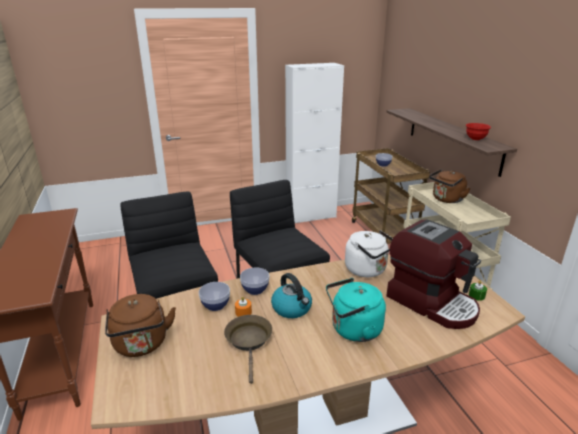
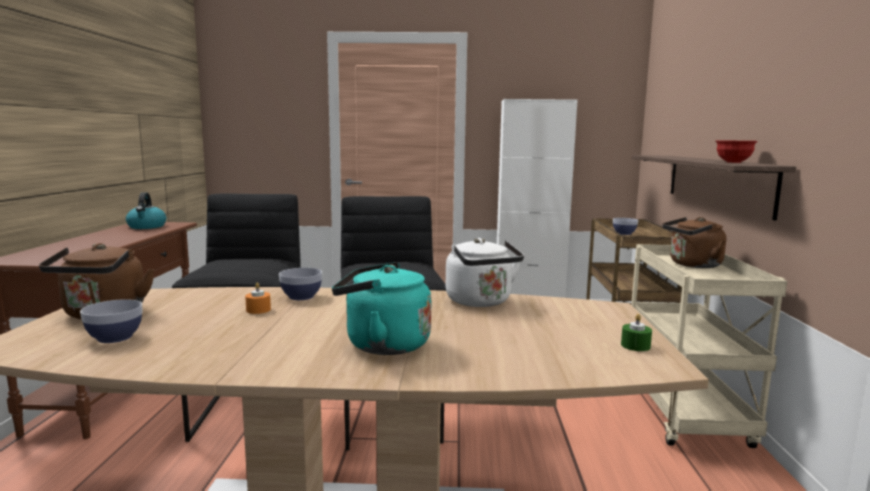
camera: 20 degrees right, 15 degrees down
(215, 305) = (234, 300): bowl -> bowl (115, 337)
(249, 341) = (227, 331): brown frying pan -> none
(292, 308) = (325, 316): kettle -> kettle (147, 227)
(432, 302) = (545, 340): coffee machine -> none

